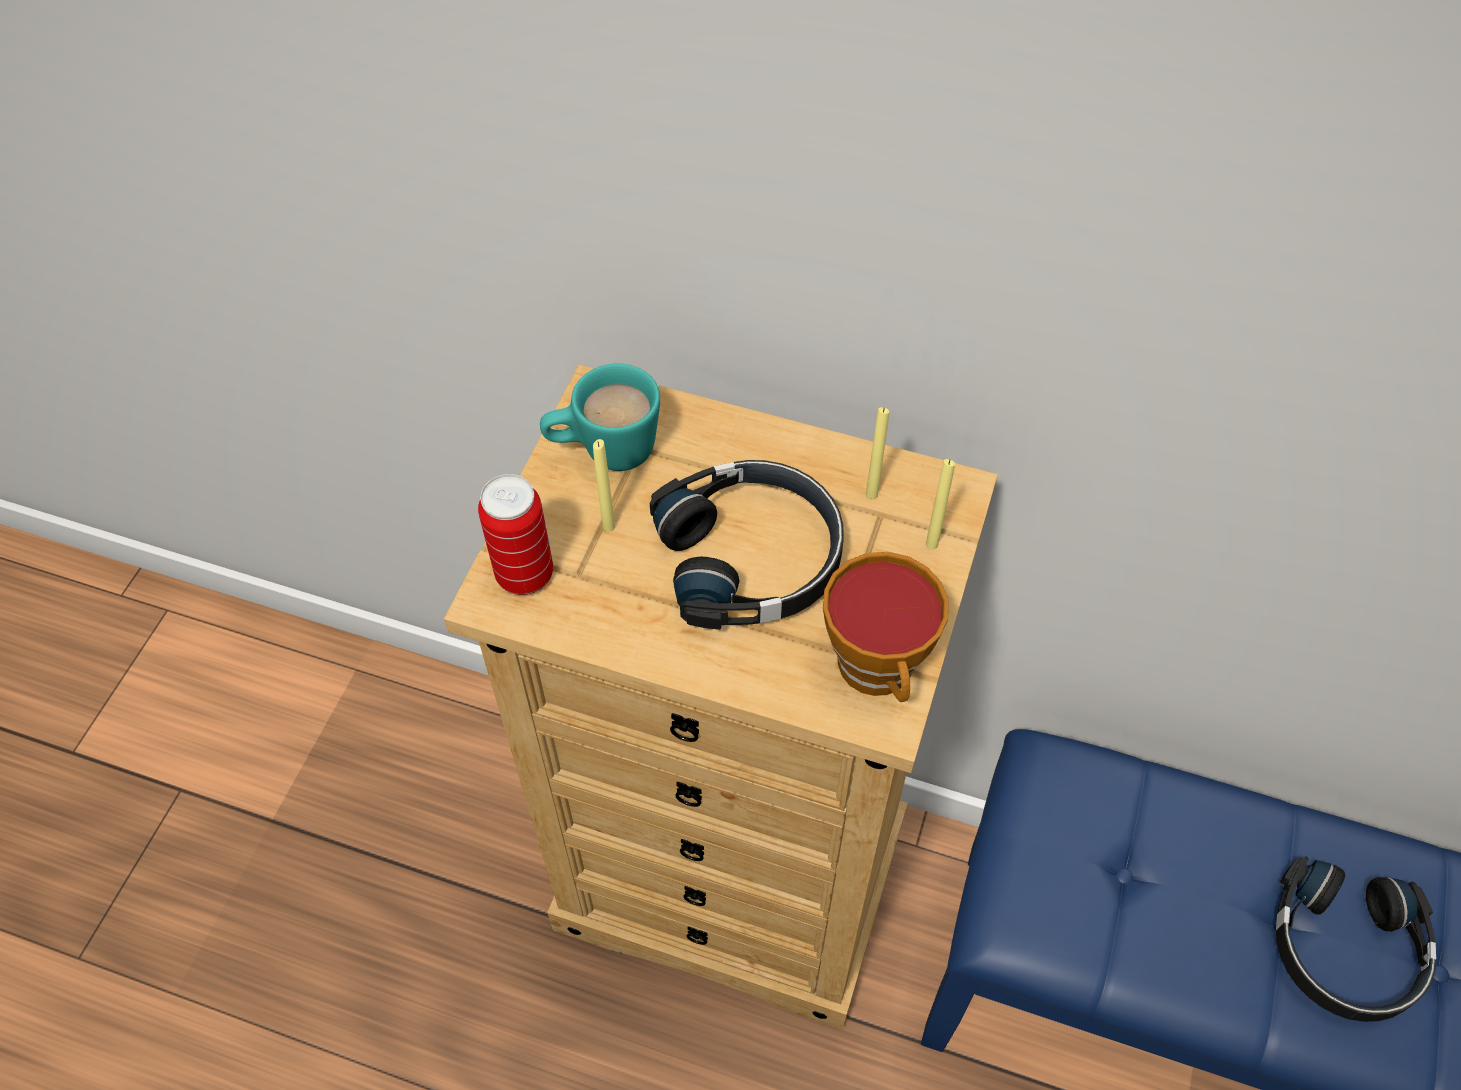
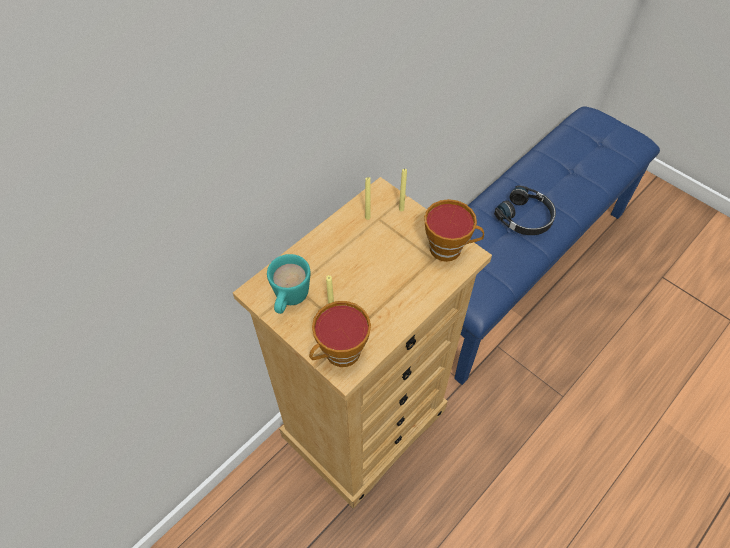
camera: 65 degrees left, 0 degrees up
(525, 574) = (339, 354): can -> cup
(752, 556) = (375, 268): black headphones -> none

